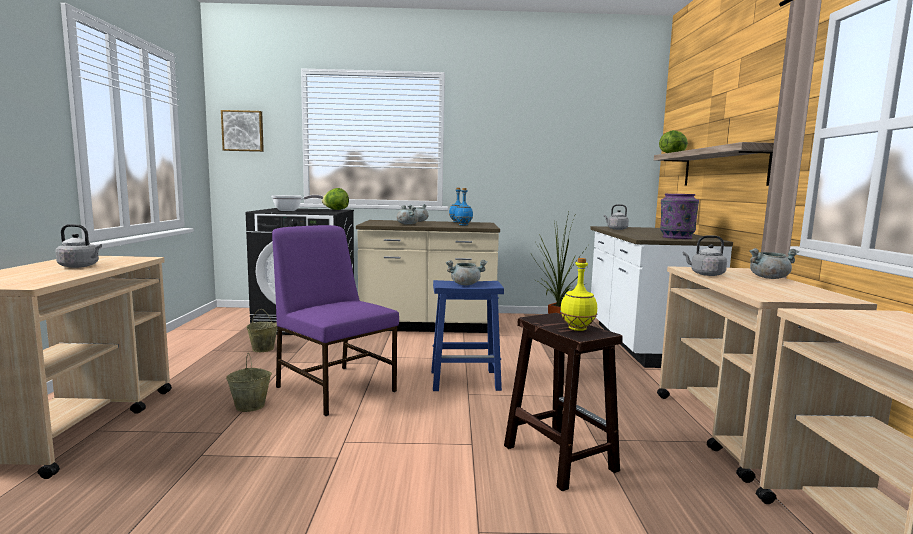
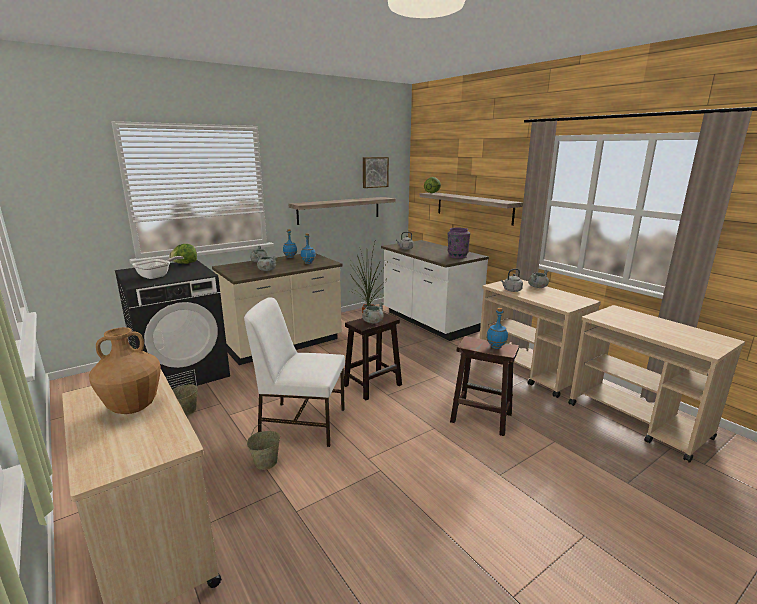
camera: 35 degrees left, 10 degrees up
(80, 266) = (133, 407): grey kettle -> brown vase
(243, 131) = (49, 191): picture -> picture (374, 172)
(335, 388) = (301, 423): purple chair -> white chair
(466, 380) = (373, 385): blue stool -> brown stool
(543, 177) = (339, 210): none -> shelf
(577, 329) = (496, 347): yellow bottle -> blue bottle

